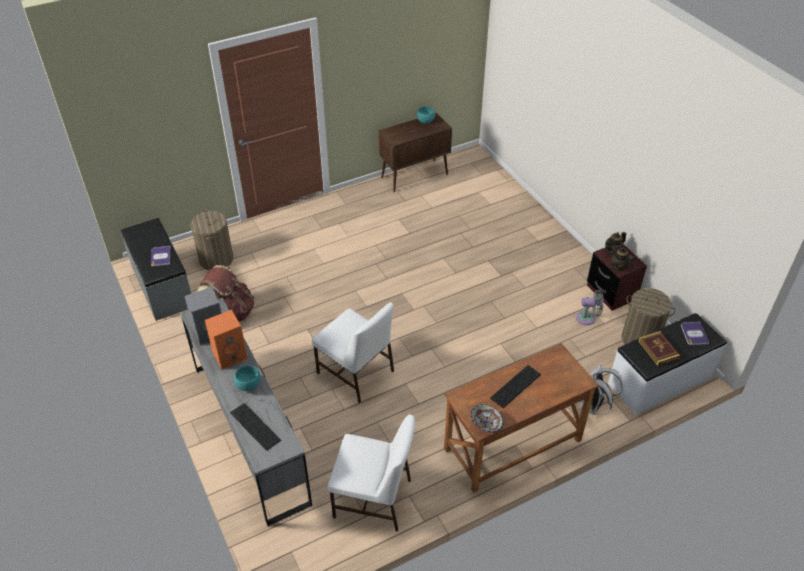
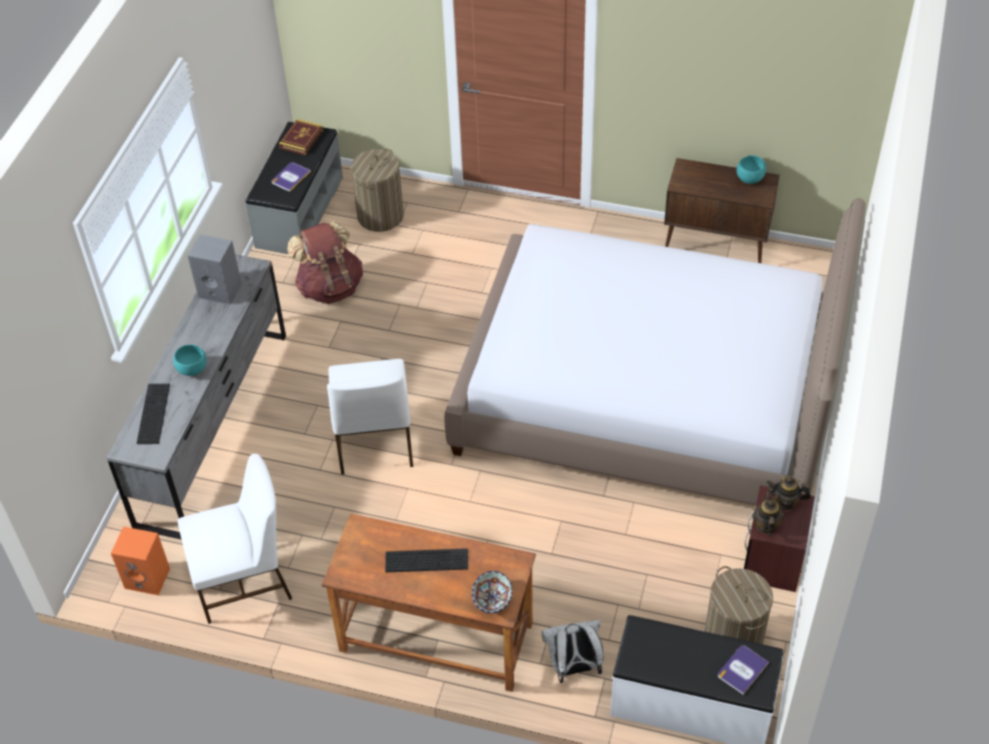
camera: 45 degrees right, 5 degrees up
(230, 355) = (211, 327): orange speaker -> orange speaker (148, 578)
(374, 499) = (244, 580): white chair -> white chair turned 75 degrees counterclockwise
(467, 259) = (648, 396): none -> bed
(486, 424) = (349, 574): bowl -> bowl (491, 599)
(588, 318) = (702, 568): grey fan -> none
(658, 350) = (671, 653): book -> book (301, 139)

